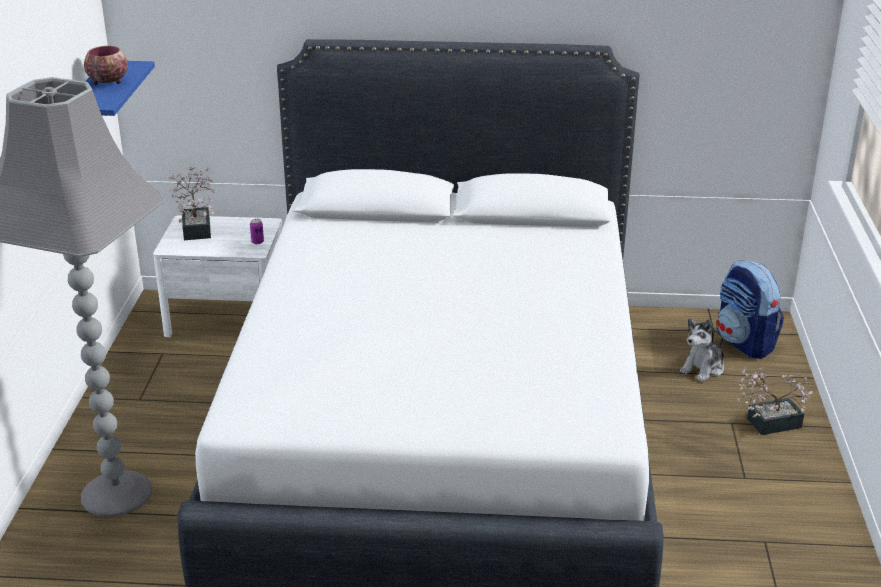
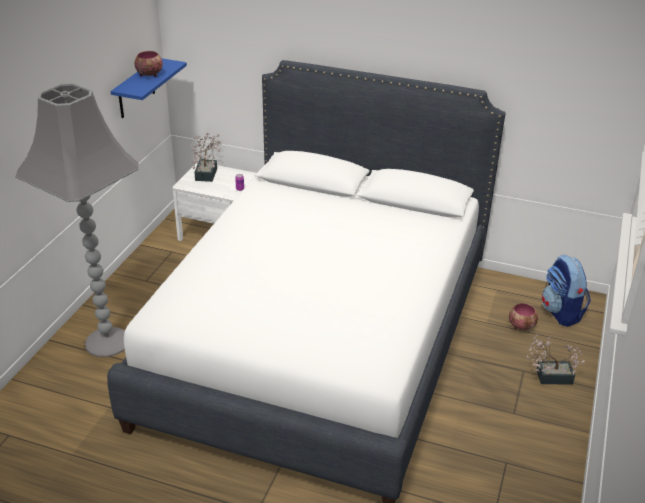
camera: 15 degrees right, 5 degrees up
(703, 369) = (522, 326): plush toy -> bowl

